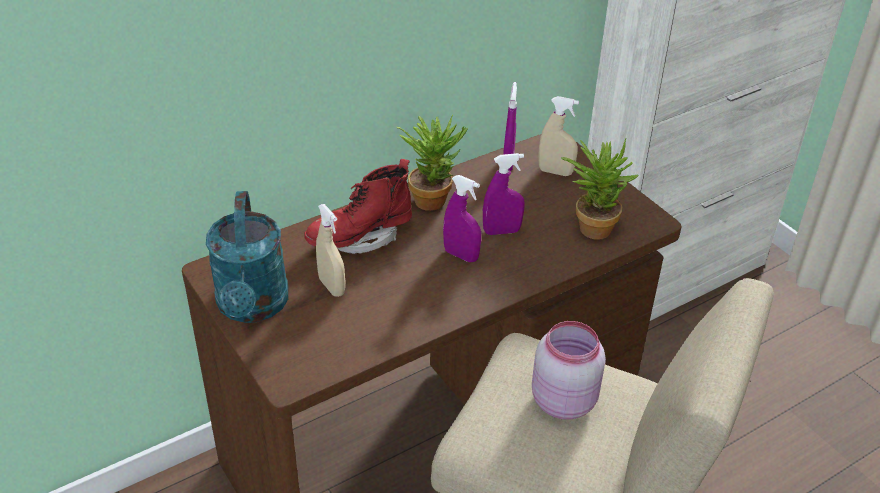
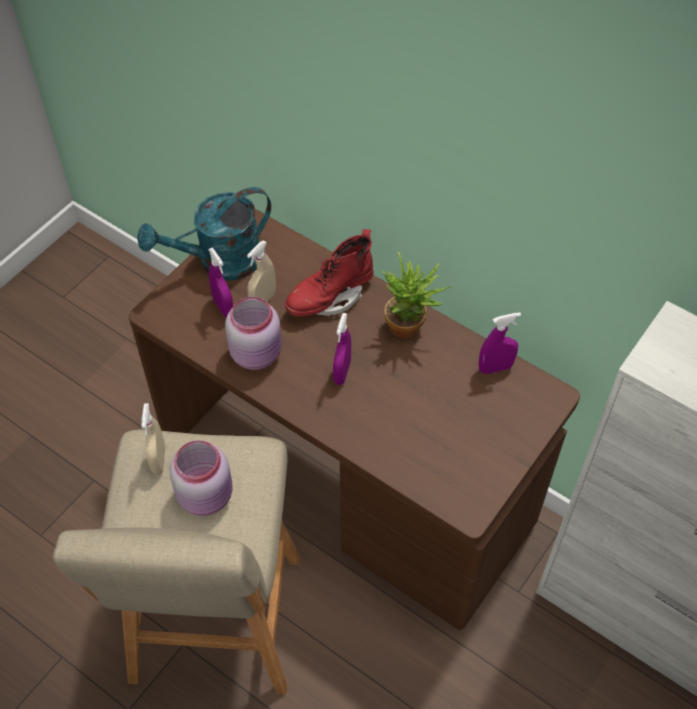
camera: 70 degrees right, 15 degrees up
(360, 238) = (330, 297): red boot -> red boot turned 75 degrees counterclockwise
(401, 309) = (257, 353): none -> pink jar
(501, 231) = (389, 392): purple spray bottle -> purple spray bottle (223, 307)
(555, 172) = (503, 410): beige spray bottle -> beige spray bottle (158, 460)
(591, 225) = (435, 460): potted plant -> none

